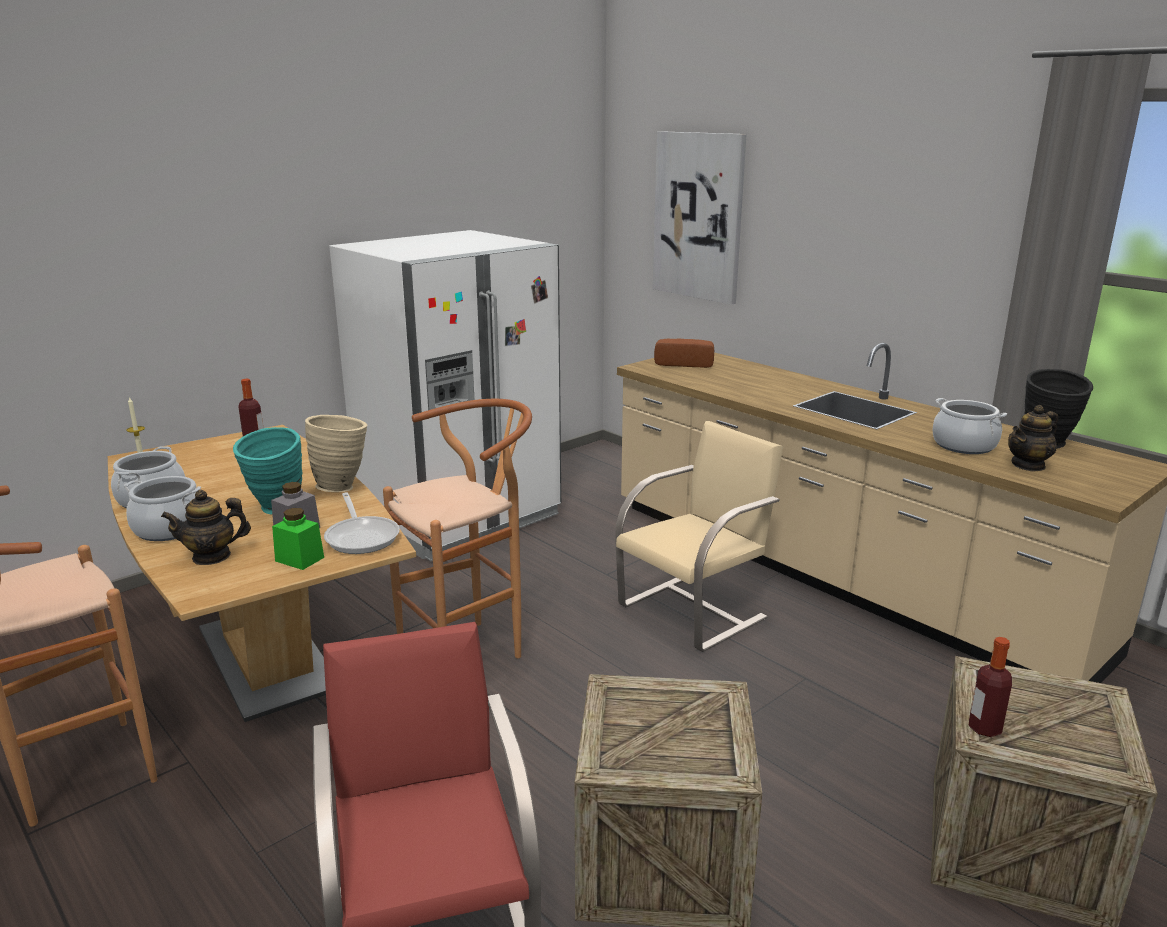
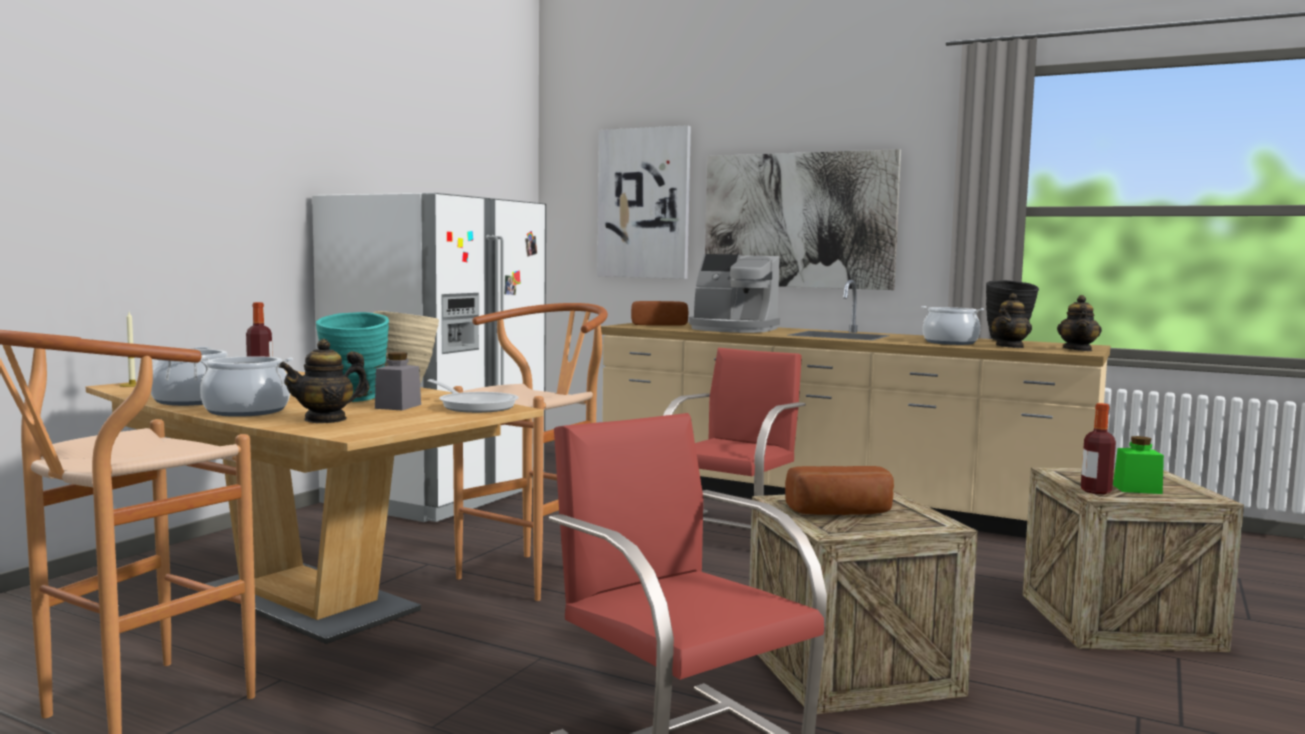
camera: 20 degrees left, 15 degrees down
(299, 559) = (429, 416): green jar -> green jar (1137, 489)
(647, 728) = (841, 513): none -> bread
(694, 611) = (731, 530): beige chair -> red chair
(749, 384) = (732, 329): none -> coffee machine
(849, 255) = (798, 220): none -> picture
(1110, 483) = (1078, 350): none -> teapot

